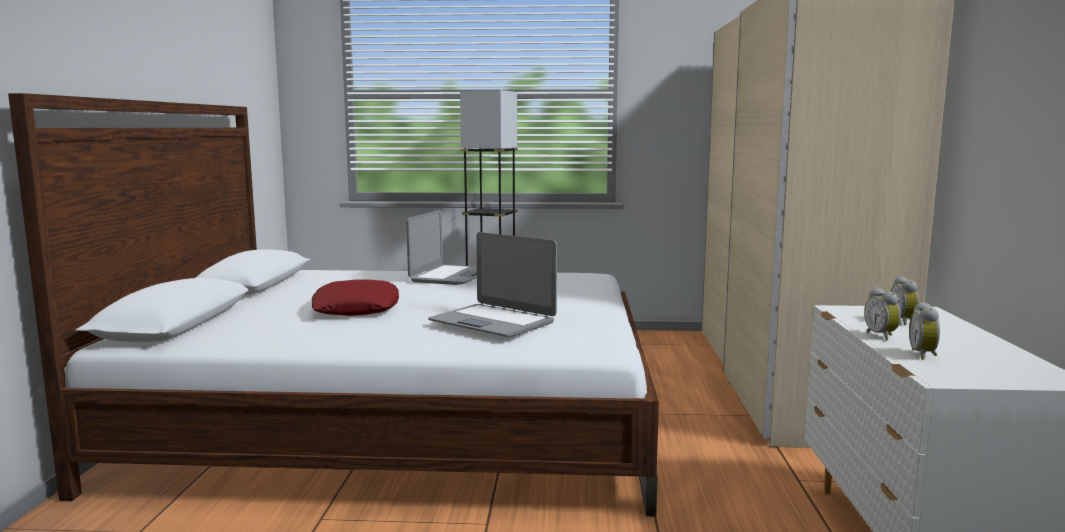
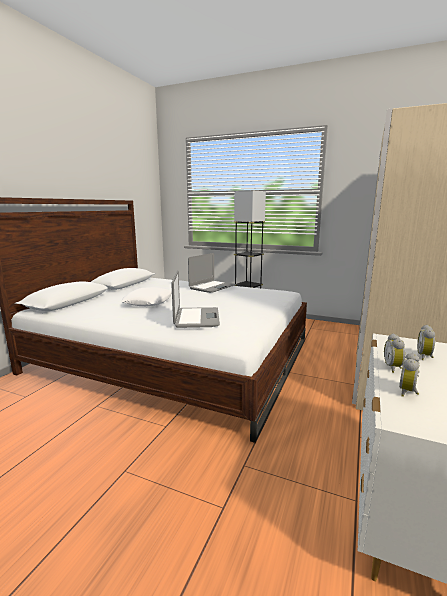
camera: 20 degrees right, 5 degrees up
(356, 308) = (148, 302): red pillow -> white pillow
(493, 322) = (196, 318): laptop -> laptop turned 150 degrees counterclockwise

